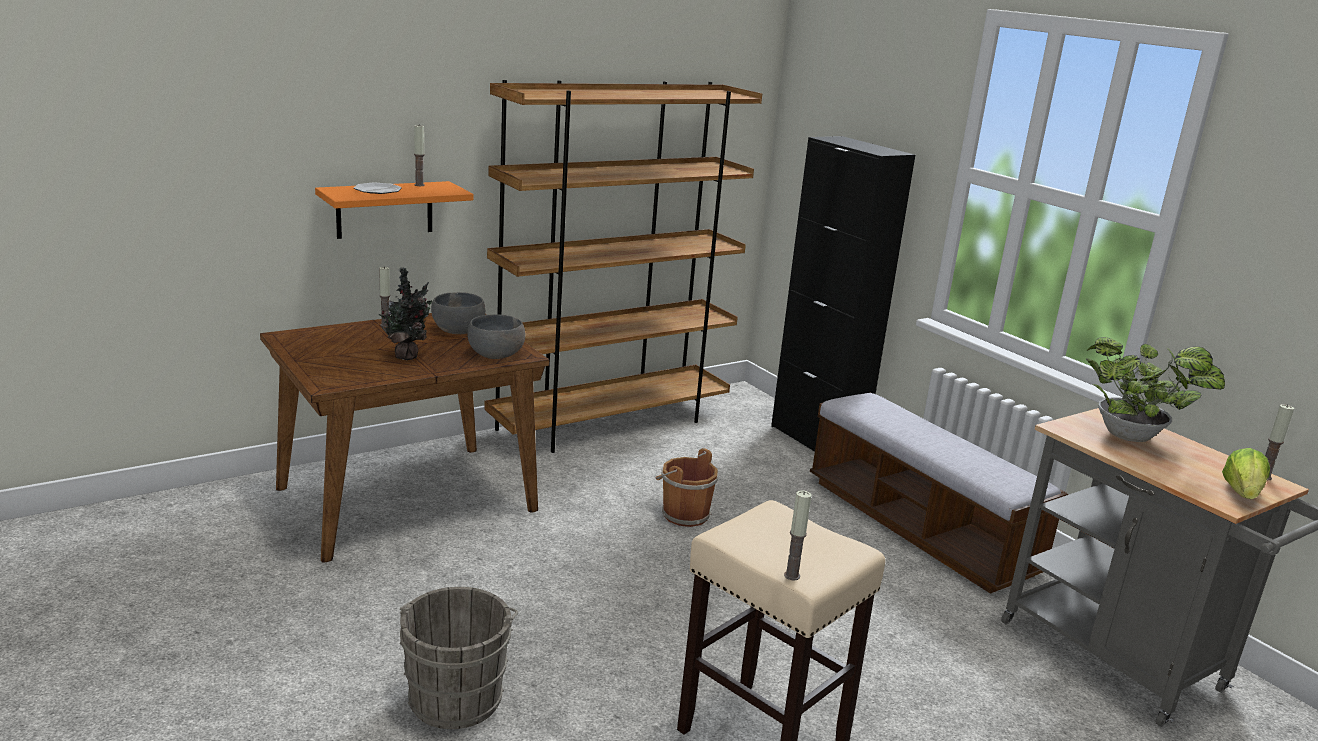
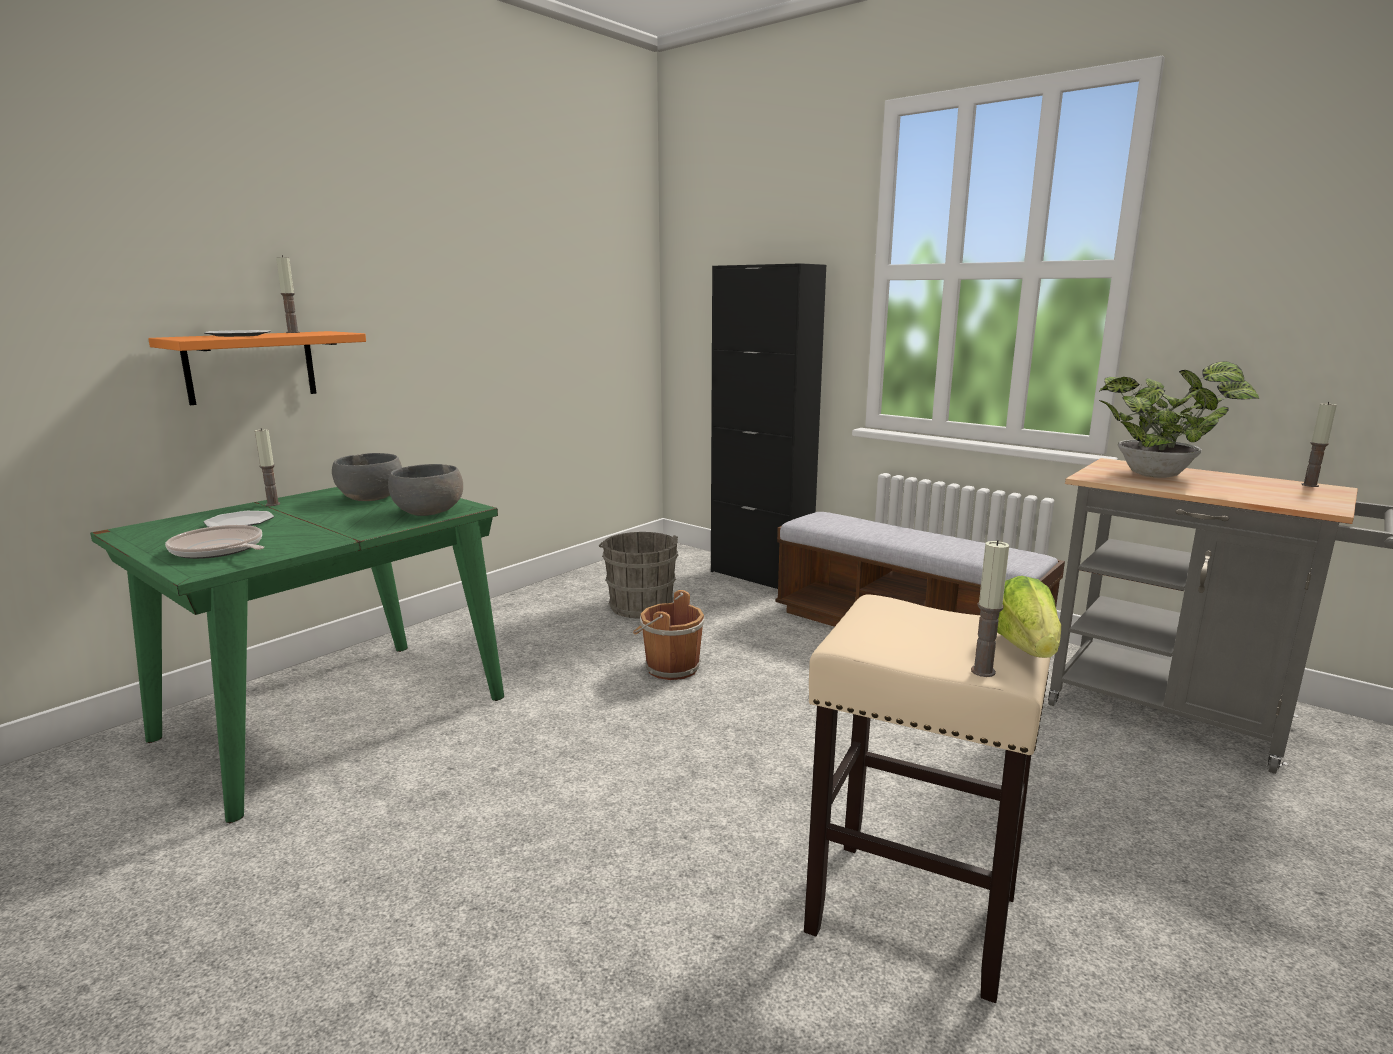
camera: 15 degrees left, 5 degrees down
(341, 367) = (219, 550): none -> frying pan
(358, 341) = (239, 522): none -> plate
(405, 500) = (332, 719): brown dining table -> green dining table
(407, 356) = (311, 527): potted plant -> none
(457, 695) = (481, 971): grey bucket -> grey bucket (640, 605)
(610, 423) = (549, 596): brown bookcase -> none
(1242, 493) = (1318, 498): lettuce -> lettuce (1024, 648)

